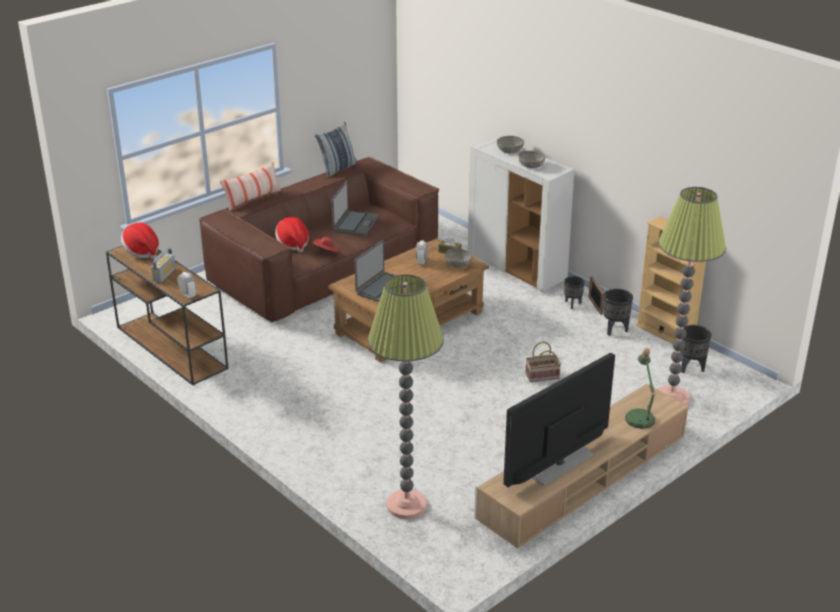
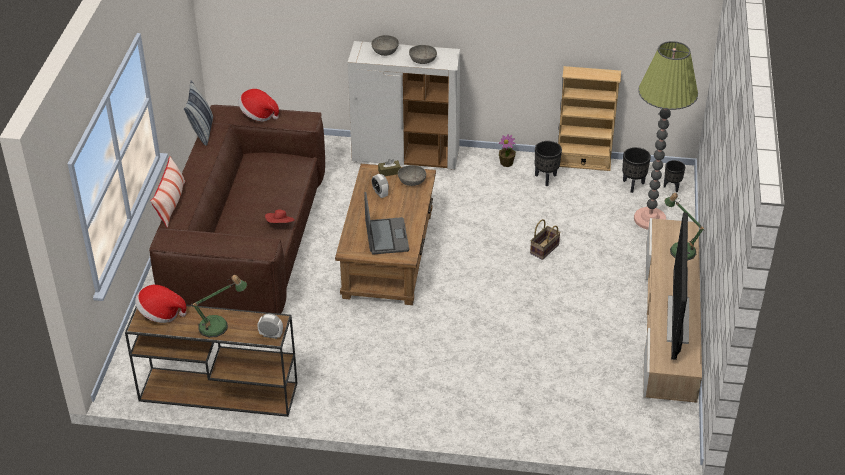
camera: 40 degrees left, 10 degrees up
(164, 274) = (218, 326): radio -> table lamp
(293, 244) = (239, 230): hat -> hat (258, 115)
(355, 224) = (265, 181): laptop -> none
(406, 505) = (585, 416): floor lamp -> none
(573, 304) = (489, 170): black planter -> black planter (672, 187)
(595, 306) = (506, 163): picture frame -> potted plant

